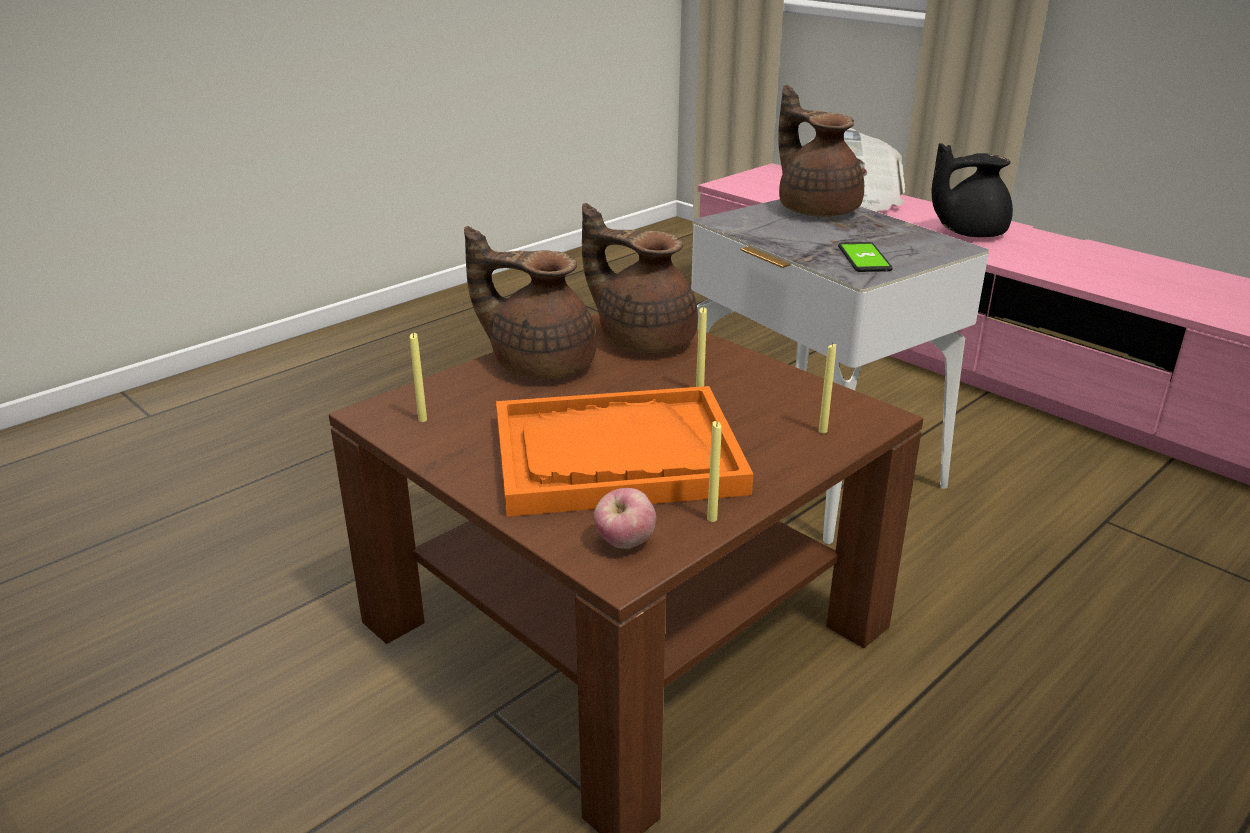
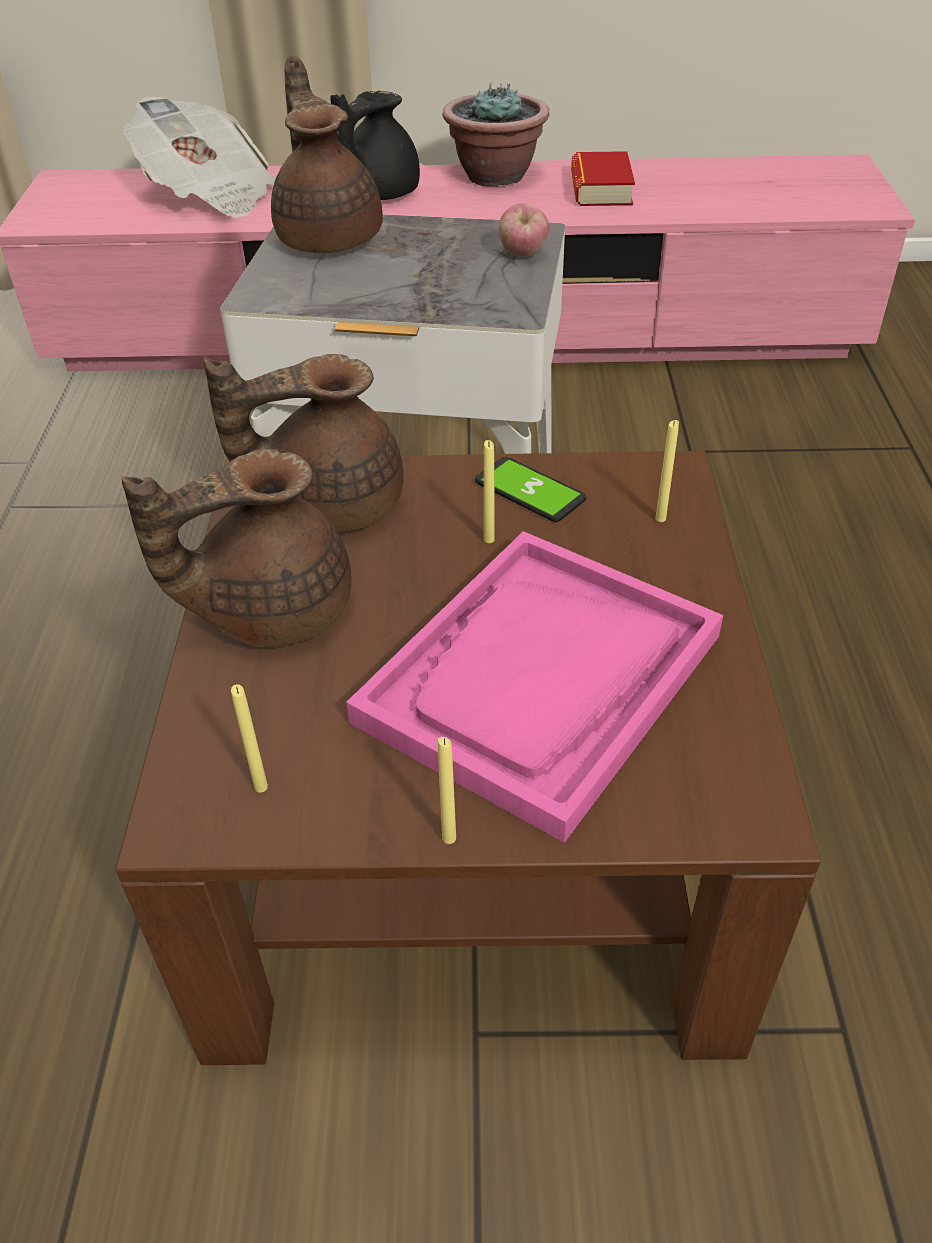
camera: 45 degrees left, 15 degrees up
(616, 456) = (540, 679): orange tray -> pink tray
(625, 544) = (713, 781): apple -> apple (523, 254)
(712, 519) = (732, 691): yellow candle -> yellow candle (449, 838)
(816, 209) = (329, 236): brown teapot -> brown teapot turned 60 degrees clockwise
(864, 258) = (482, 287): phone -> phone (529, 491)
(1080, 249) = (495, 176): none -> potted plant
(1162, 281) = (601, 189): none -> book

